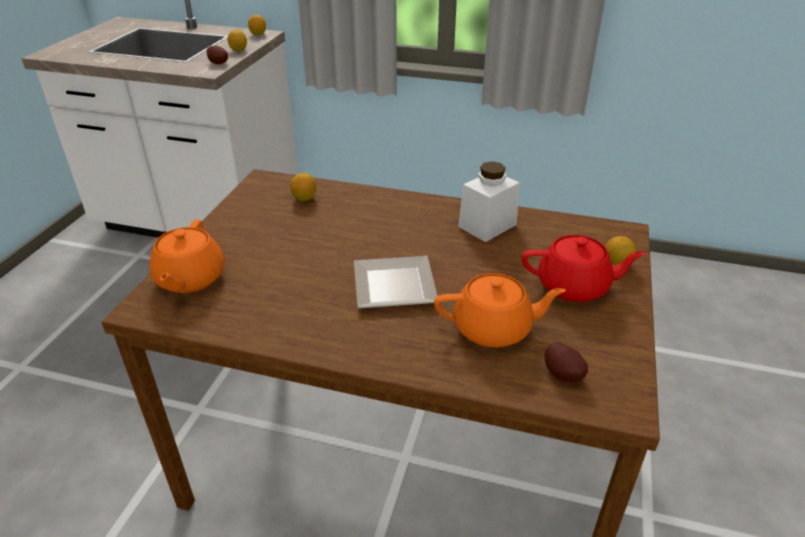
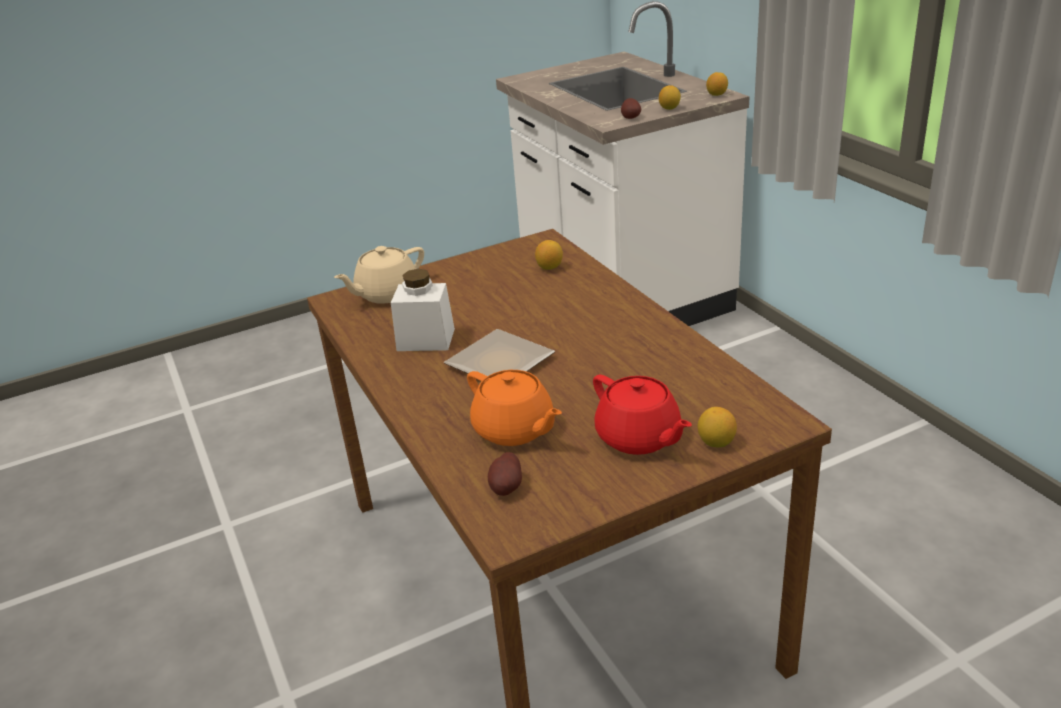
camera: 50 degrees right, 5 degrees down
(189, 279) = (386, 294): orange teapot -> beige teapot
(487, 225) = (659, 353): white jar -> white jar (426, 340)

